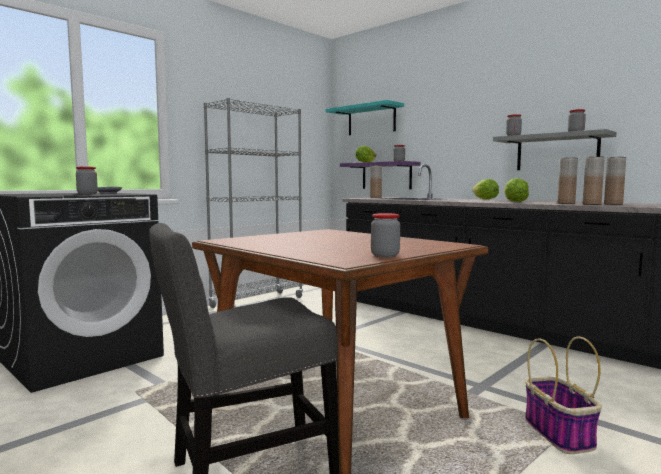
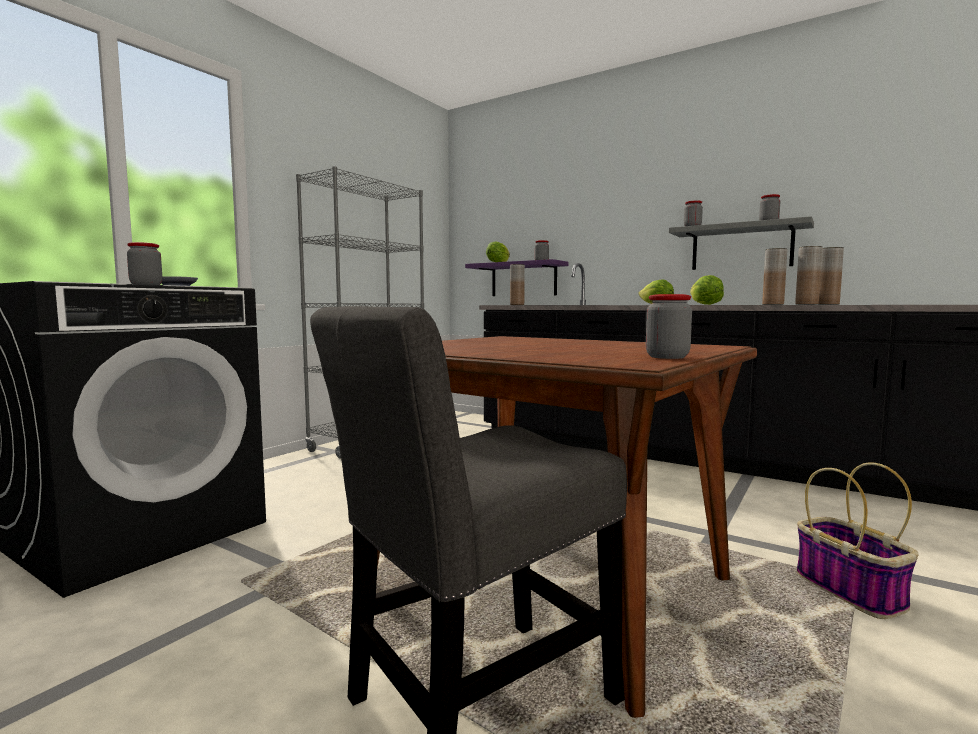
camera: 10 degrees left, 0 degrees up
(371, 120) = (503, 211): turquoise shelf -> none

